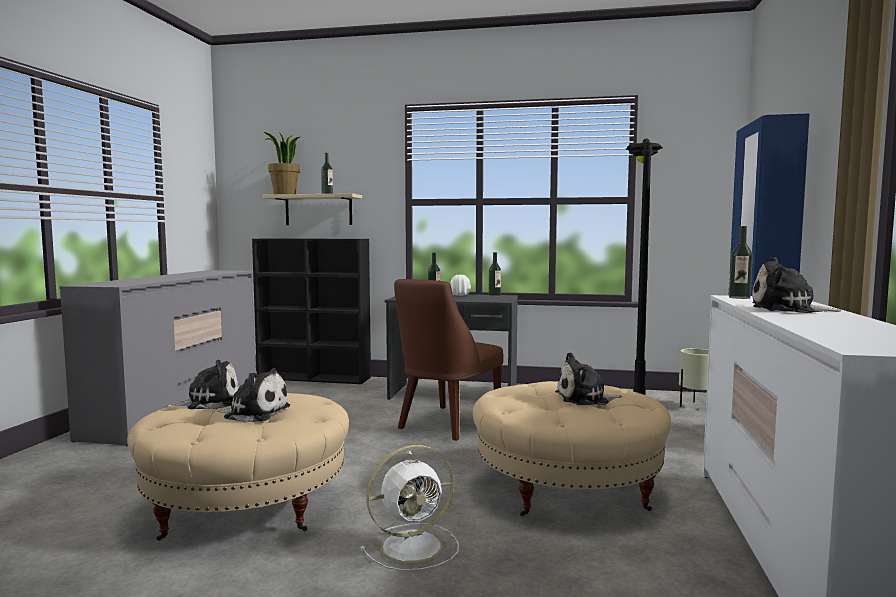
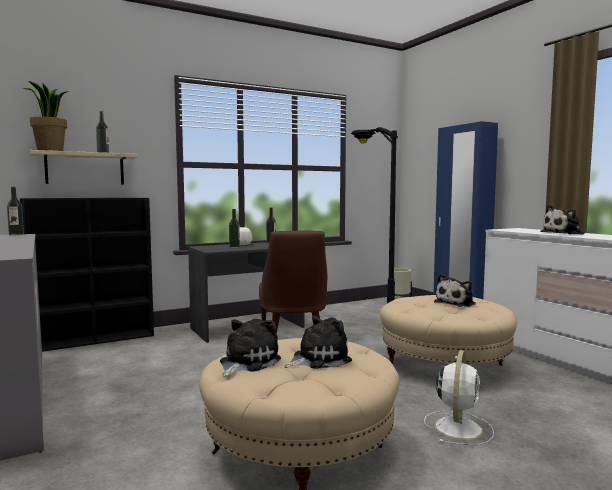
camera: 40 degrees left, 0 degrees up
(739, 297) = (507, 230): bottle -> bottle (16, 234)

